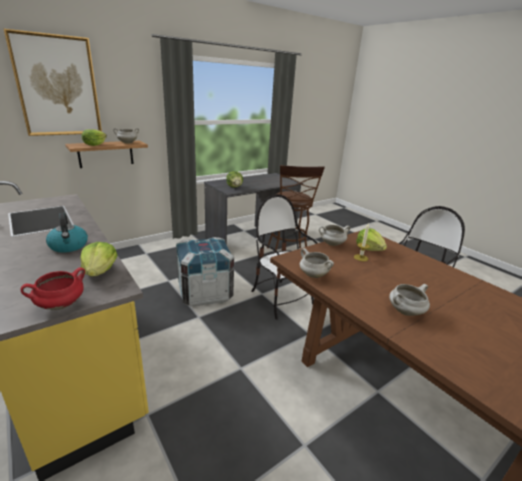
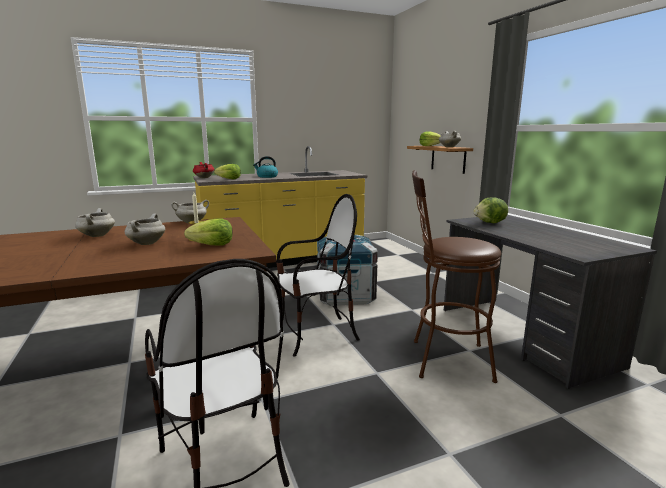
camera: 105 degrees right, 10 degrees down
(57, 86) = (433, 96): picture -> none
(332, 244) = (243, 234): white cooking pot -> white cooking pot (147, 243)

